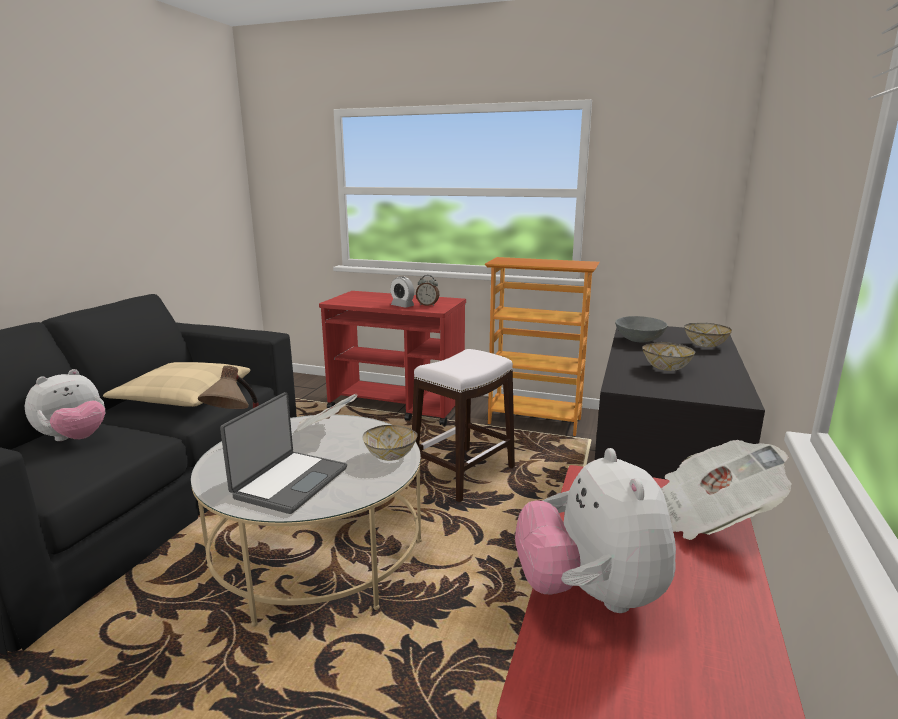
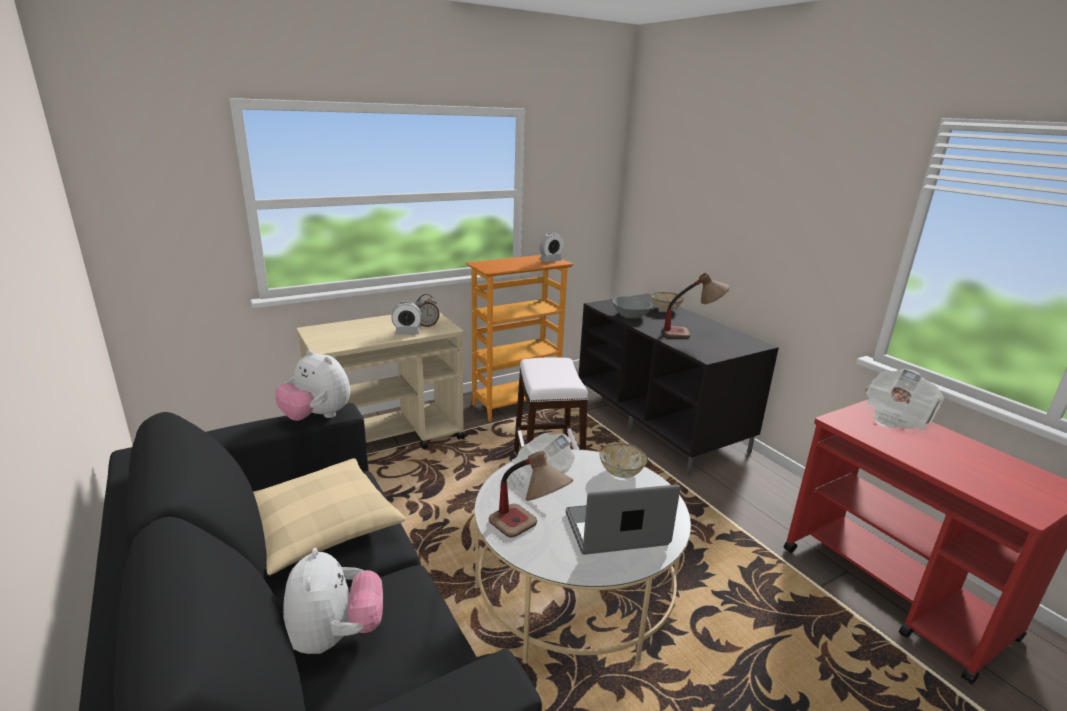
camera: 50 degrees left, 5 degrees up
(289, 482) = (616, 530): laptop -> laptop turned 75 degrees counterclockwise
(398, 406) = (389, 439): red cart -> beige cart
(578, 264) = (550, 260): none -> alarm clock
(590, 595) = (956, 472): plush toy -> plush toy (317, 417)
(666, 368) = (691, 334): bowl -> table lamp

